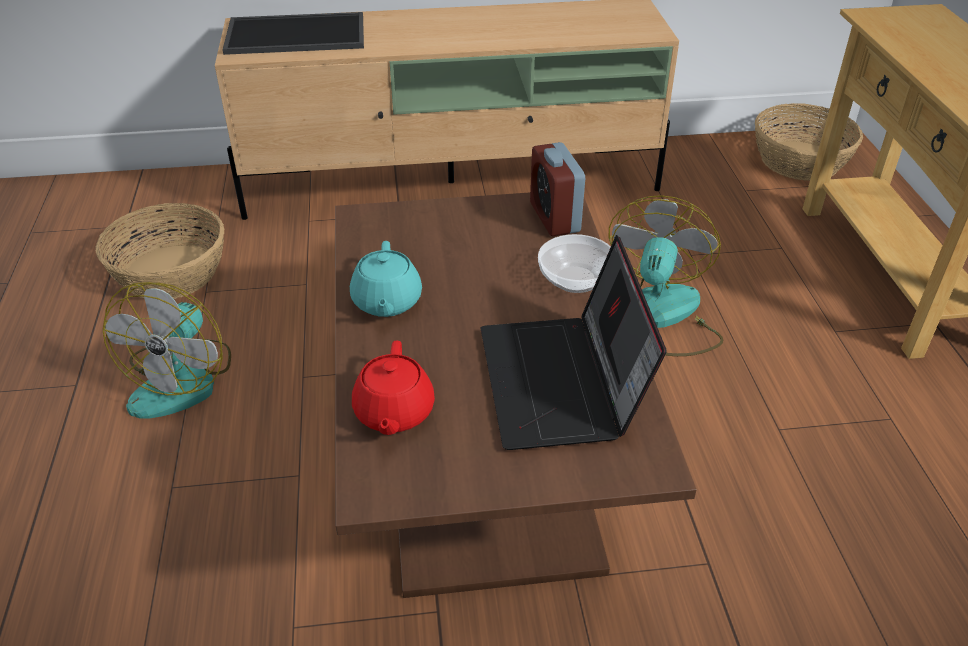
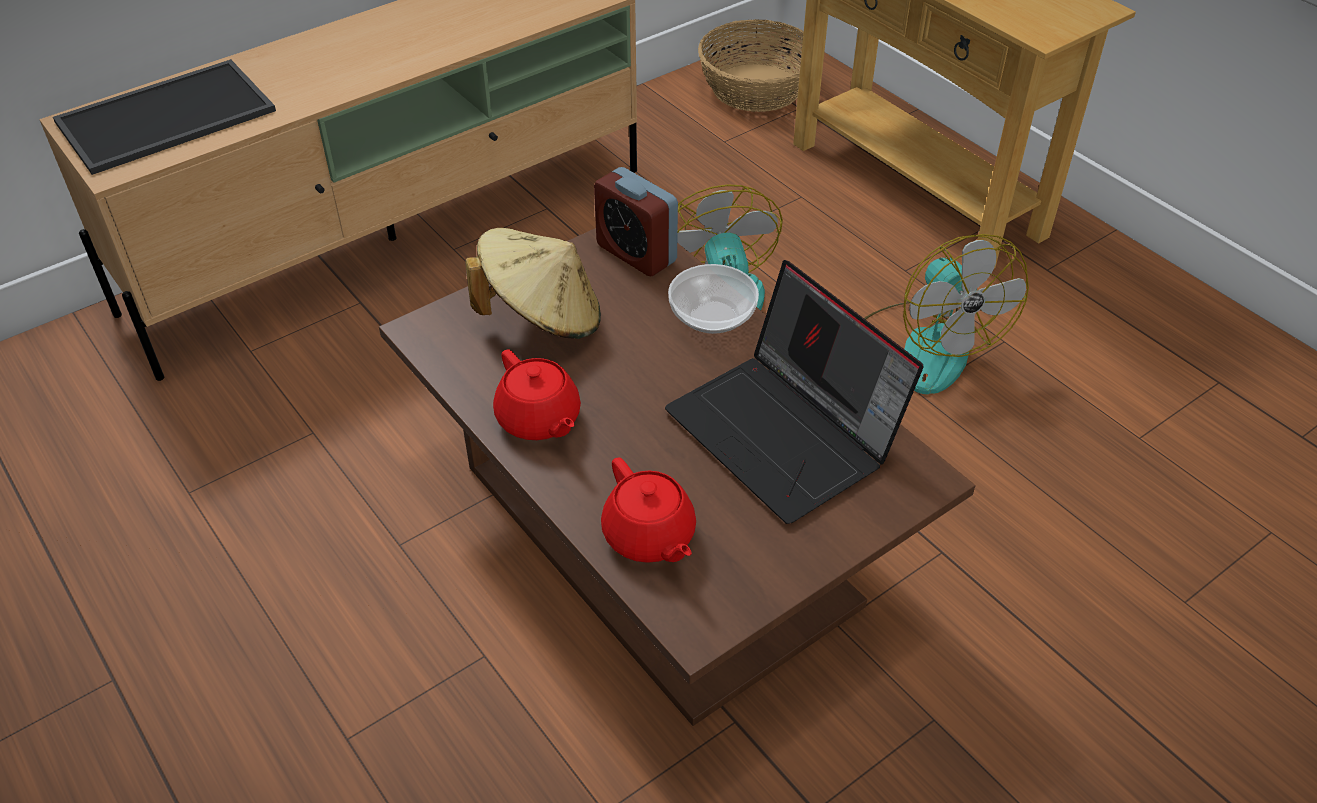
camera: 30 degrees left, 5 degrees up
(171, 272) = (119, 486): basket -> none
(183, 379) = (252, 611): fan -> fan (923, 346)
(386, 302) = (539, 419): turquoise teapot -> red teapot
(448, 236) = (542, 317): none -> beige hat

